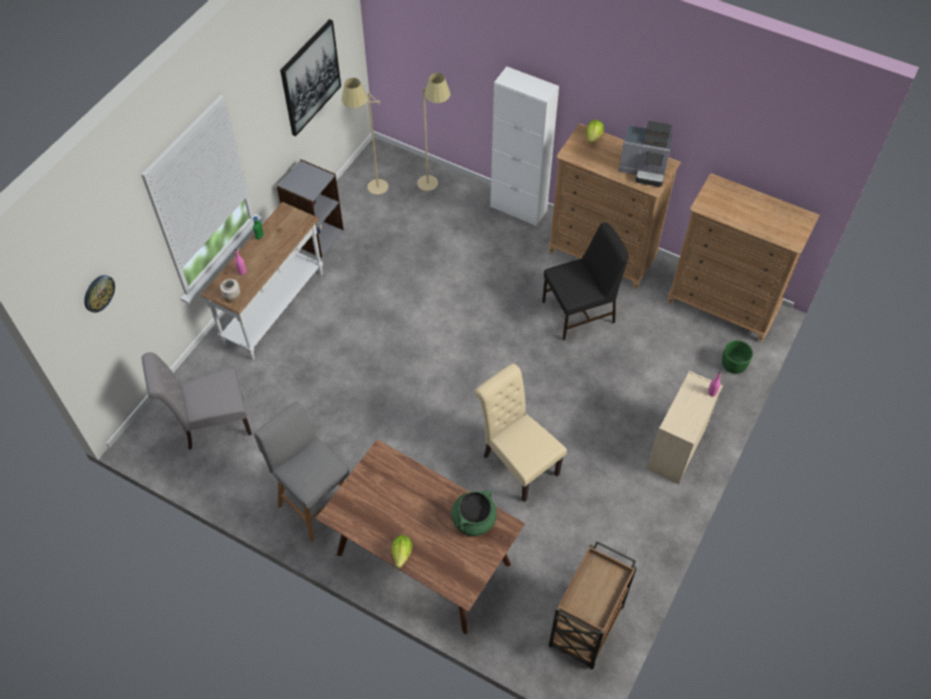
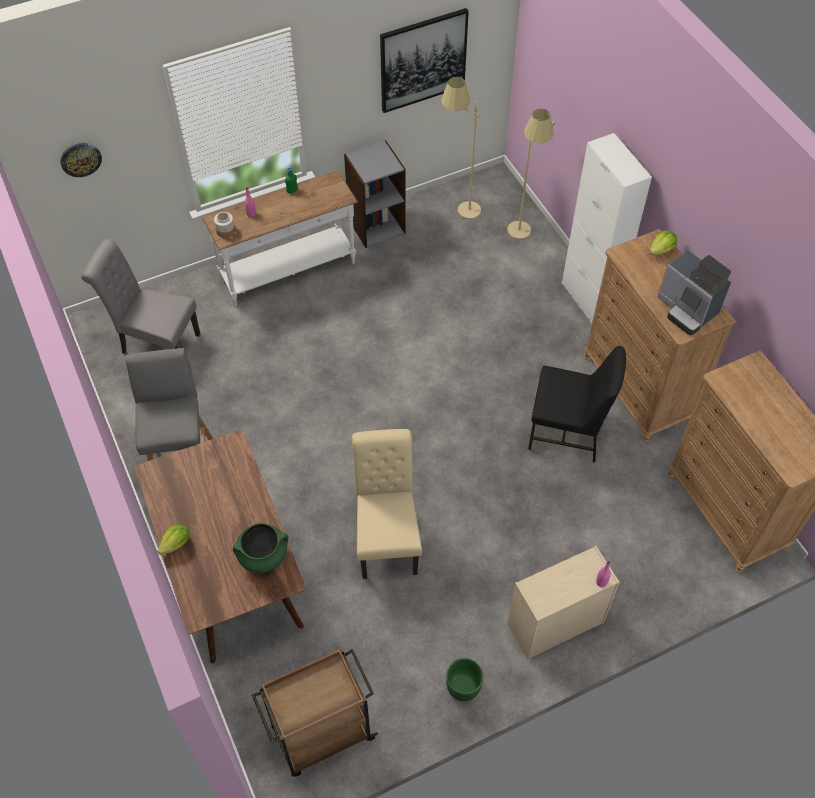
camera: 35 degrees right, 0 degrees up
(733, 365) = (687, 578): green planter -> green planter (463, 687)

